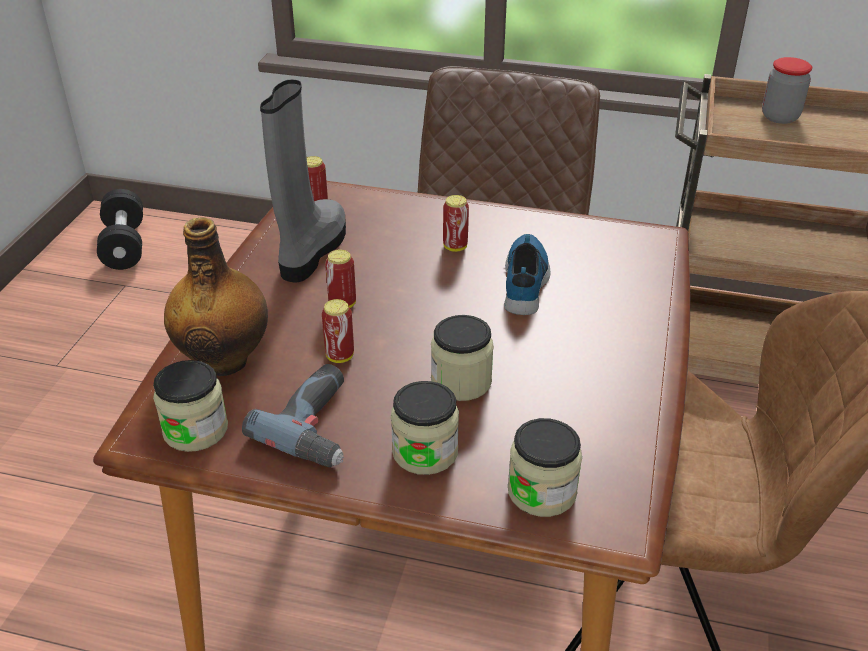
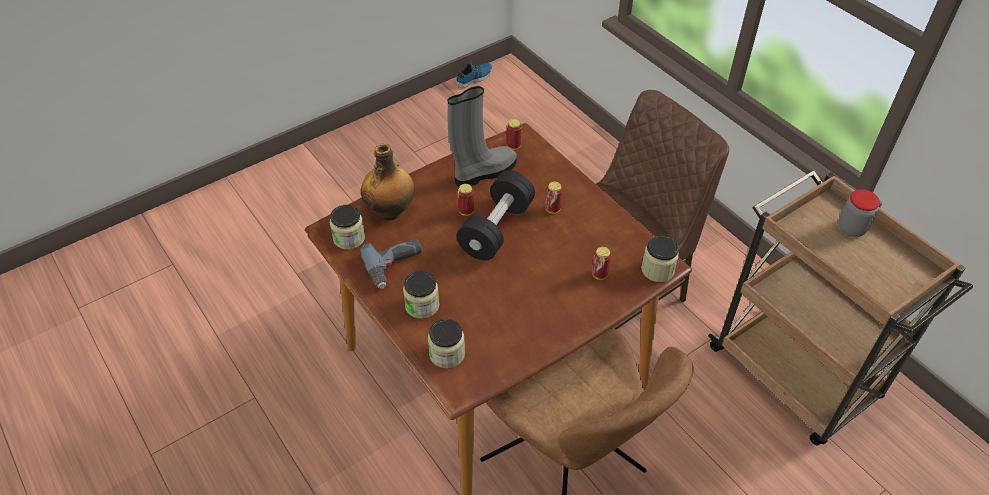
camera: 40 degrees right, 10 degrees up
(124, 245) = (502, 93): black dumbbell -> black dumbbell (496, 229)
(340, 356) = (437, 238): can -> can (599, 275)
(461, 381) = (473, 283): jar -> jar (657, 270)
(526, 280) = (564, 249): shoe -> shoe (474, 78)

